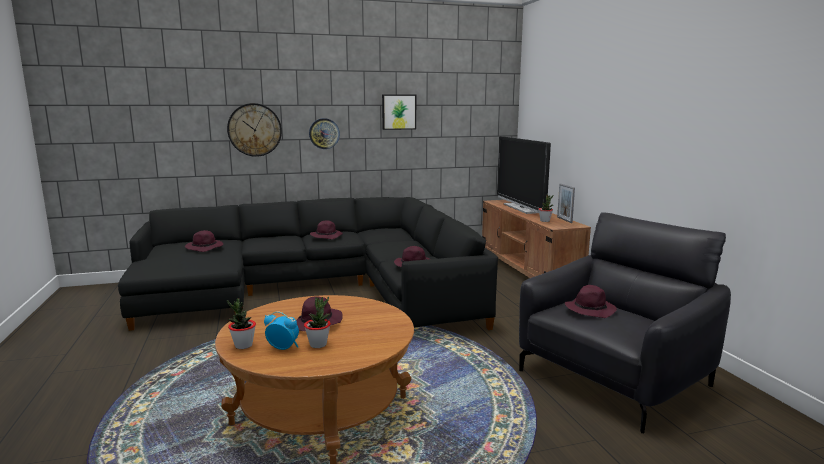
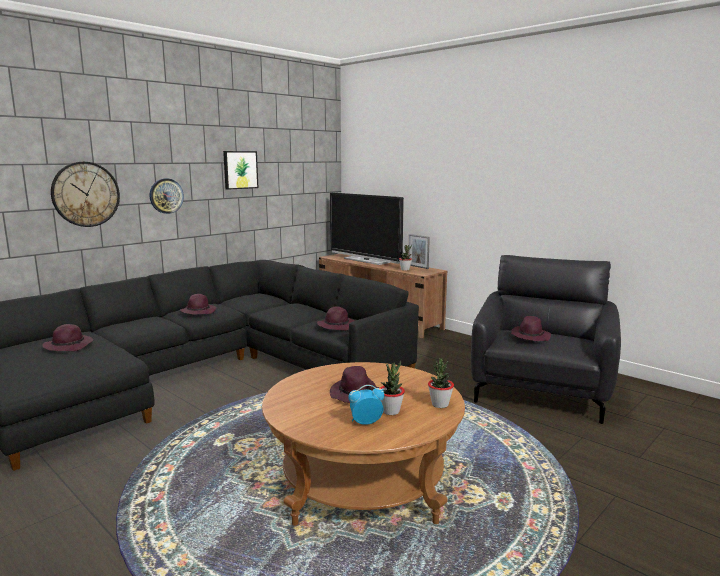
camera: 30 degrees left, 0 degrees up
(243, 345) = (324, 431): potted plant -> potted plant (440, 404)

